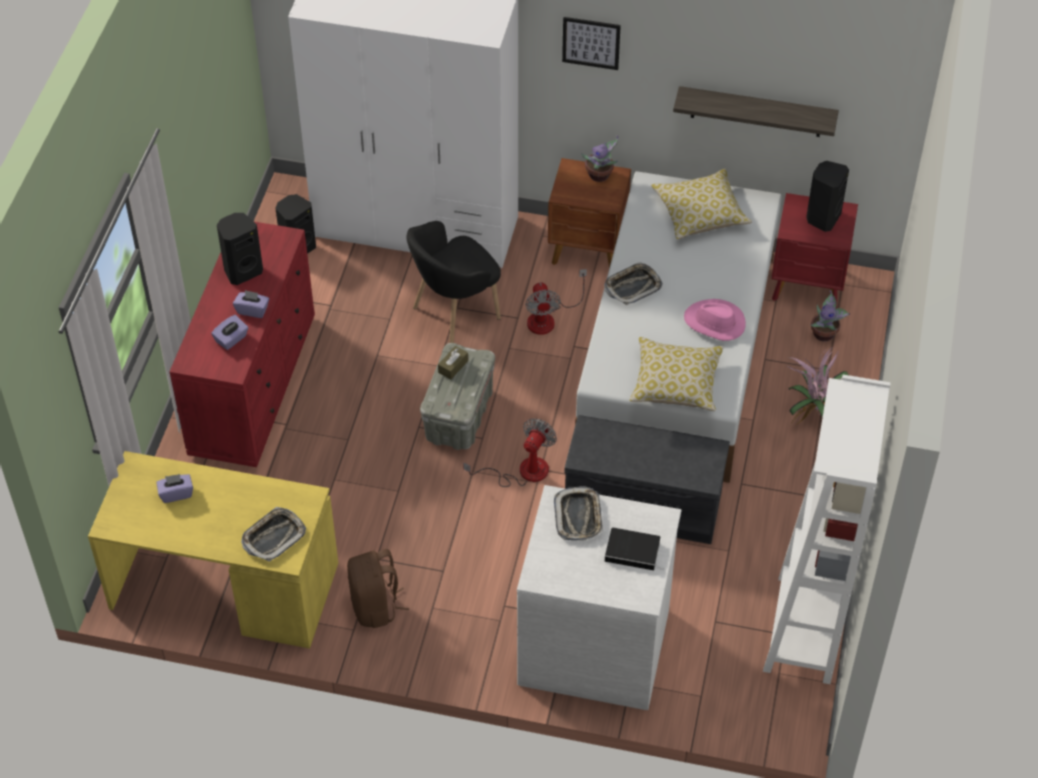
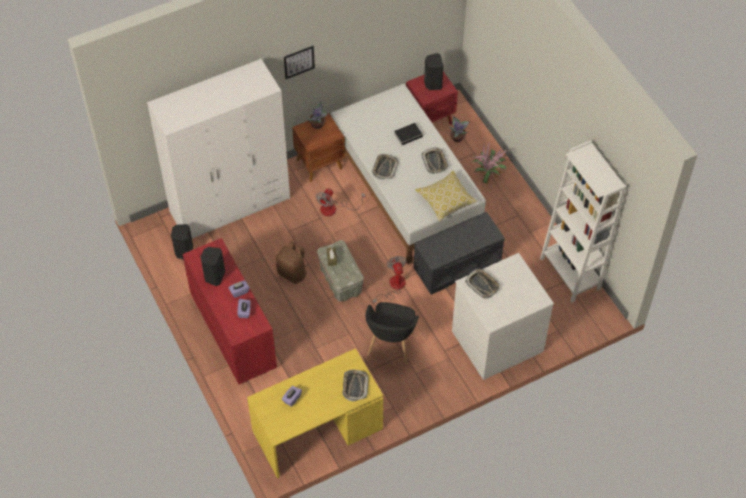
camera: 40 degrees left, 5 degrees up
(376, 607) = (392, 390): brown backpack -> brown backpack (292, 273)
(454, 316) = (291, 236): black armchair -> black armchair (391, 346)
(548, 318) = (334, 208): fan -> fan turned 75 degrees clockwise
(634, 551) = (518, 283): book -> book (409, 135)
(700, 213) = (379, 115): pillow -> none
(714, 323) = (435, 162): pink hat -> tray
(756, 112) = (385, 51): shelf -> none

